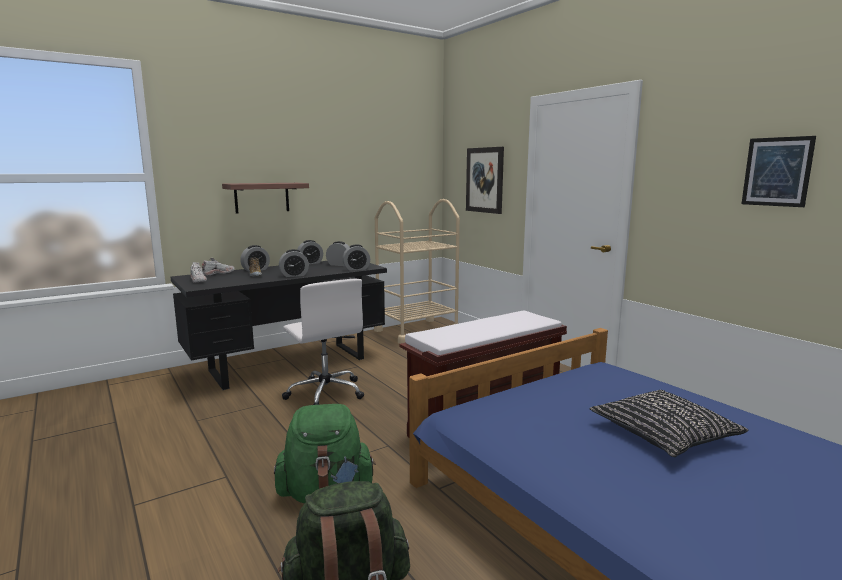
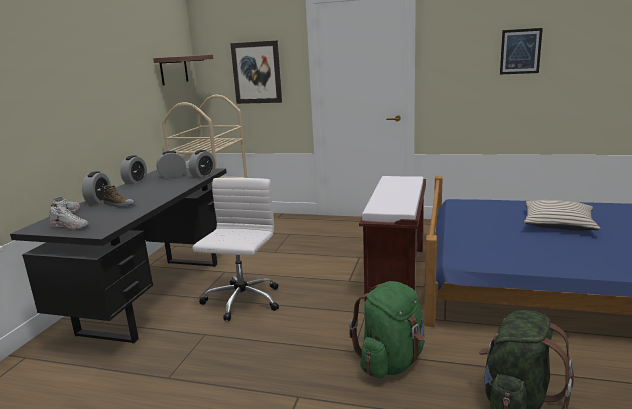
camera: 40 degrees left, 5 degrees up
(262, 197) = (65, 114): shelf -> shelf (173, 70)
(294, 275) = (164, 194): alarm clock -> none
(325, 393) = (241, 301): white office chair -> white office chair turned 90 degrees counterclockwise
(664, 433) = (558, 223): black pillow -> beige pillow

